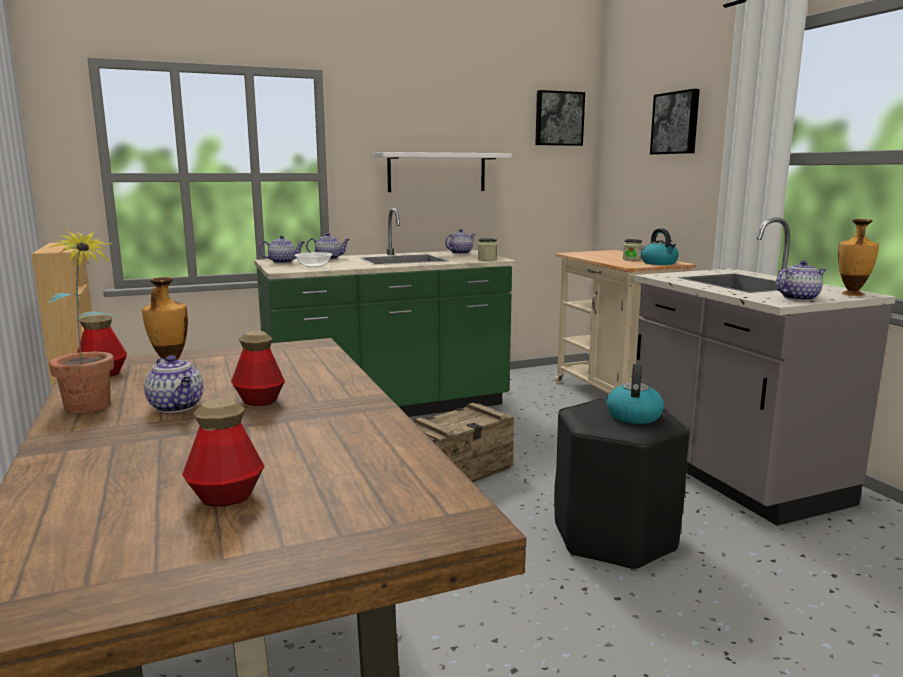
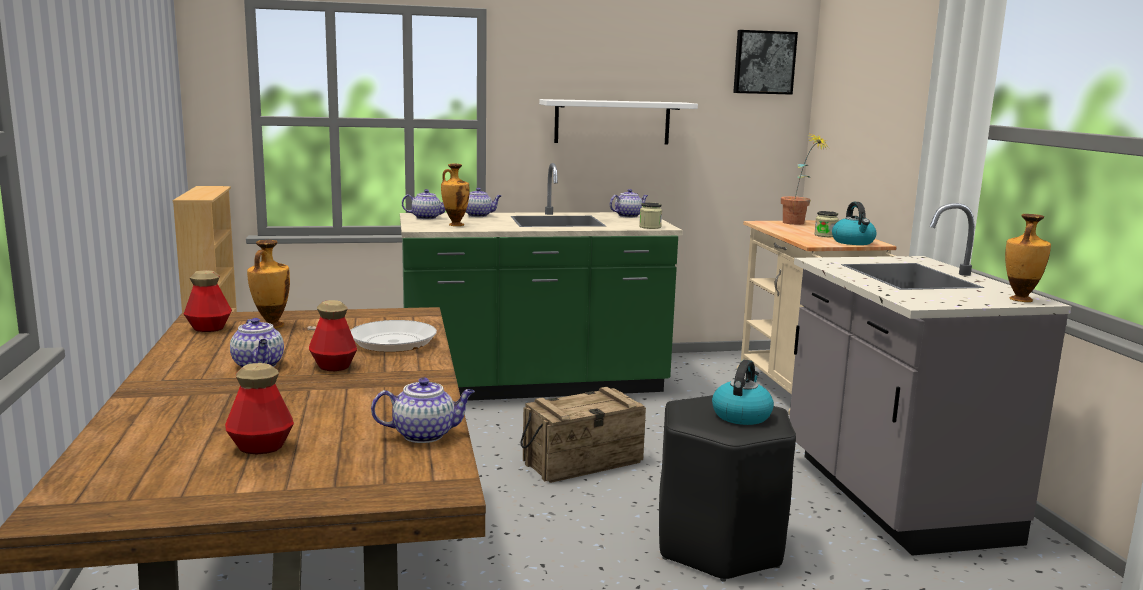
camera: 10 degrees right, 0 degrees up
(92, 409) = (186, 361): potted plant -> potted plant (798, 224)
(300, 372) = (387, 342): none -> frying pan
(314, 266) = (455, 225): bowl -> vase
(676, 123) = (889, 77): picture -> none
(798, 298) = (948, 300): teapot -> teapot (425, 434)

